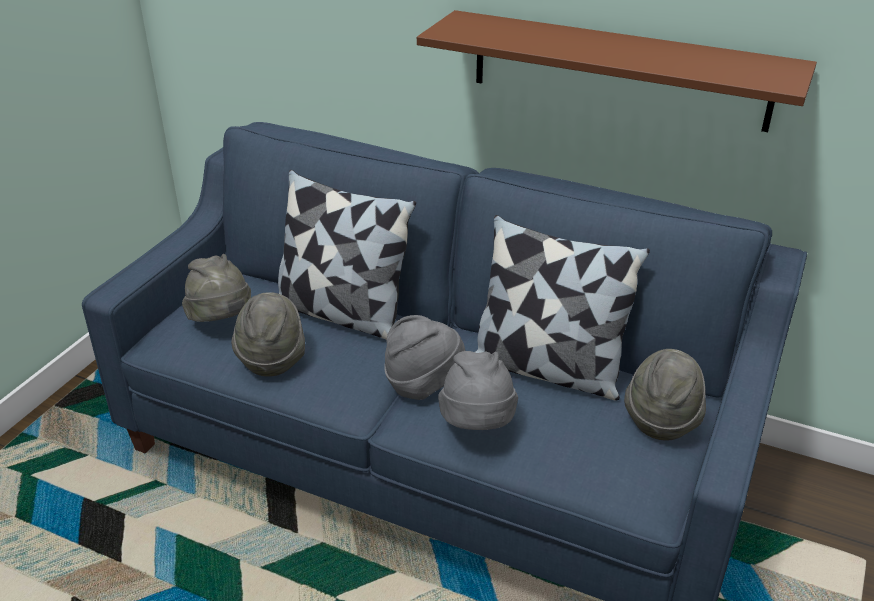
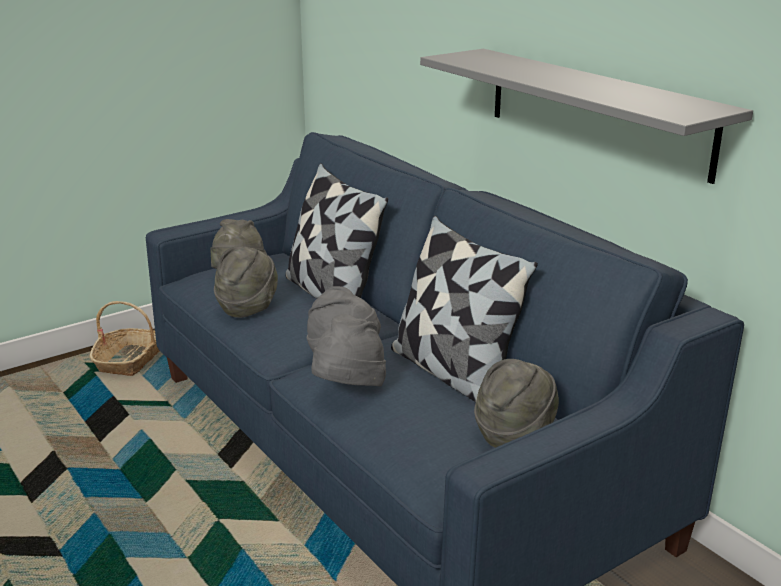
camera: 30 degrees right, 10 degrees down
(62, 444) = (130, 360): none -> basket
(618, 70) = (595, 111): brown shelf -> grey shelf

